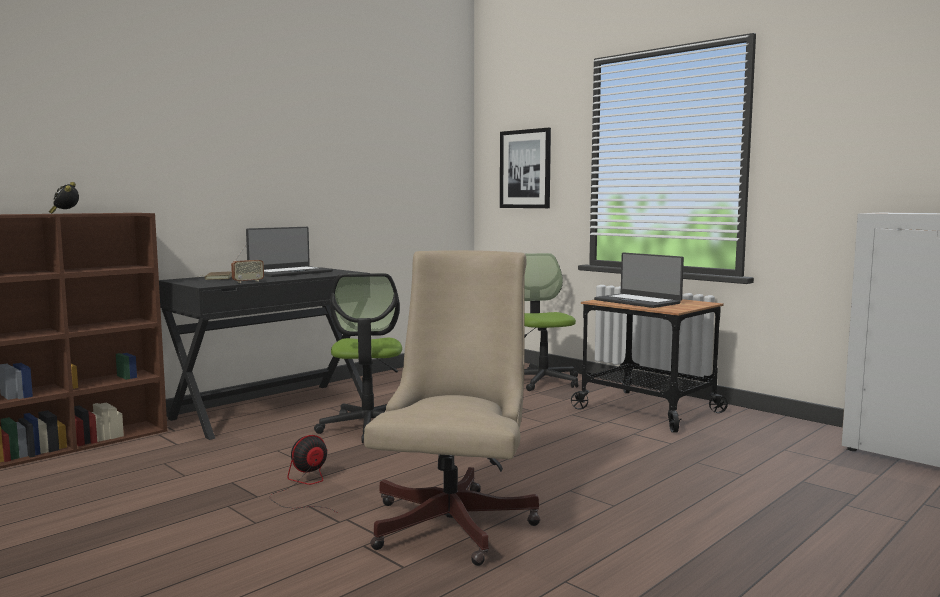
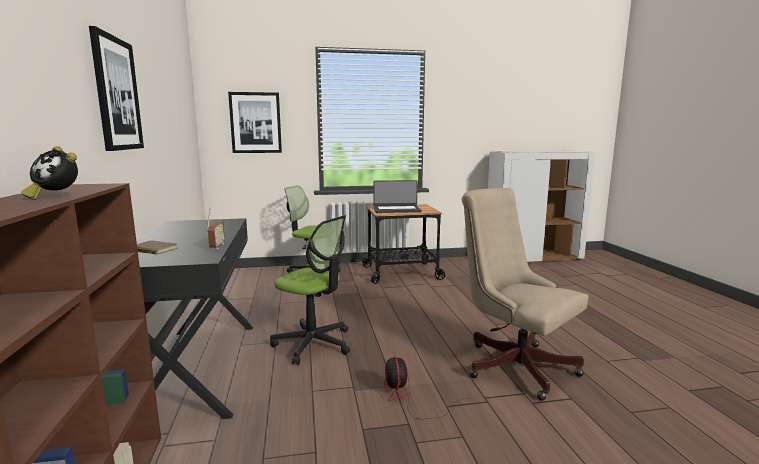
camera: 55 degrees left, 5 degrees up
(253, 145) = (116, 94): none -> picture
(290, 272) = (180, 230): laptop -> none

